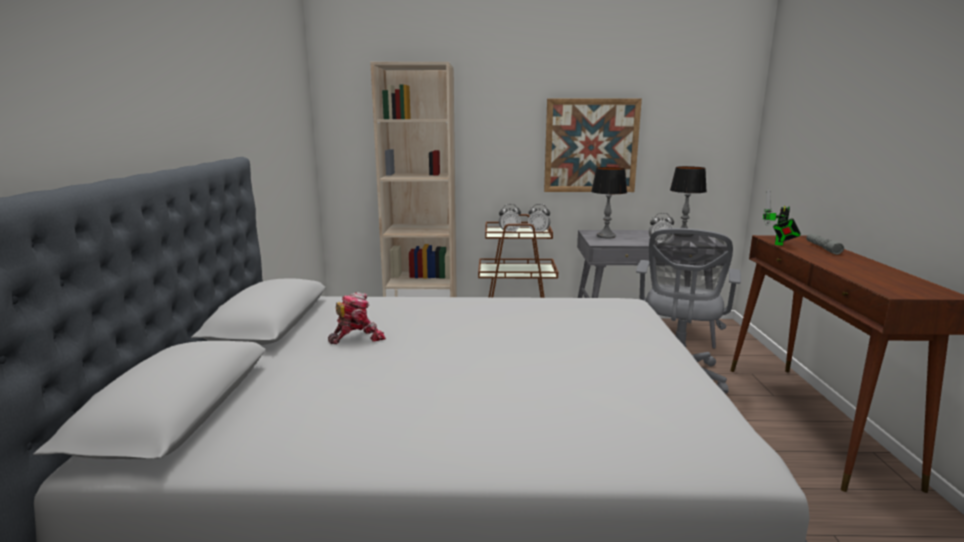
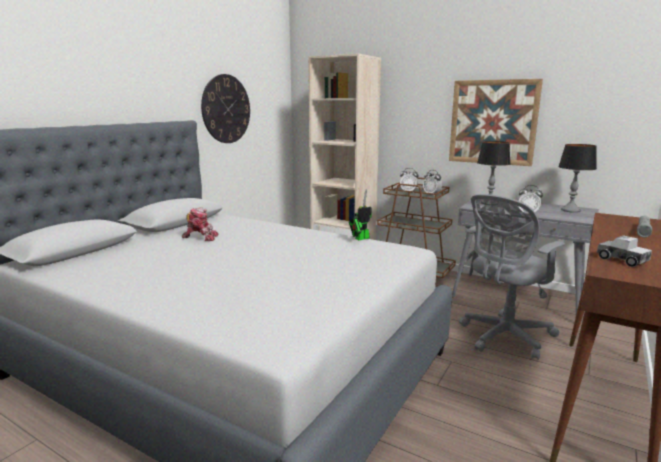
camera: 30 degrees right, 0 degrees up
(262, 137) = (226, 109): none -> wall clock
(778, 244) = (601, 222): toy robot -> toy robot (360, 238)
(876, 279) = (621, 260): none -> toy truck

